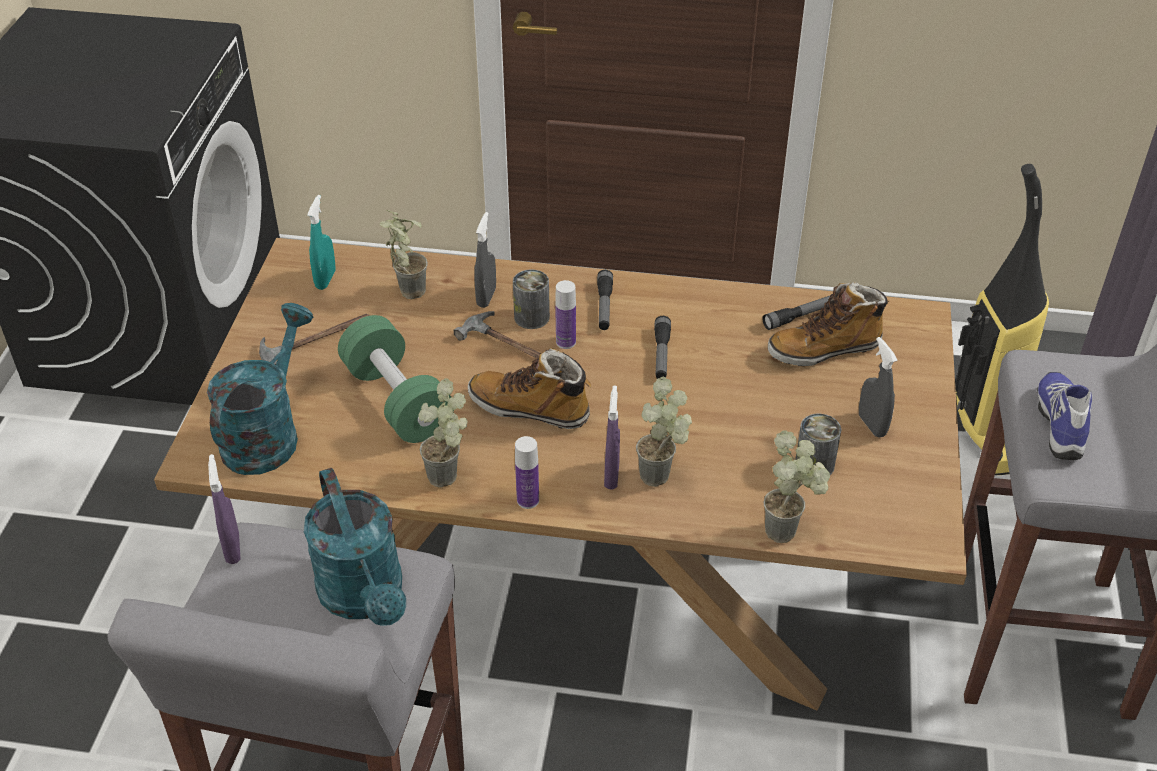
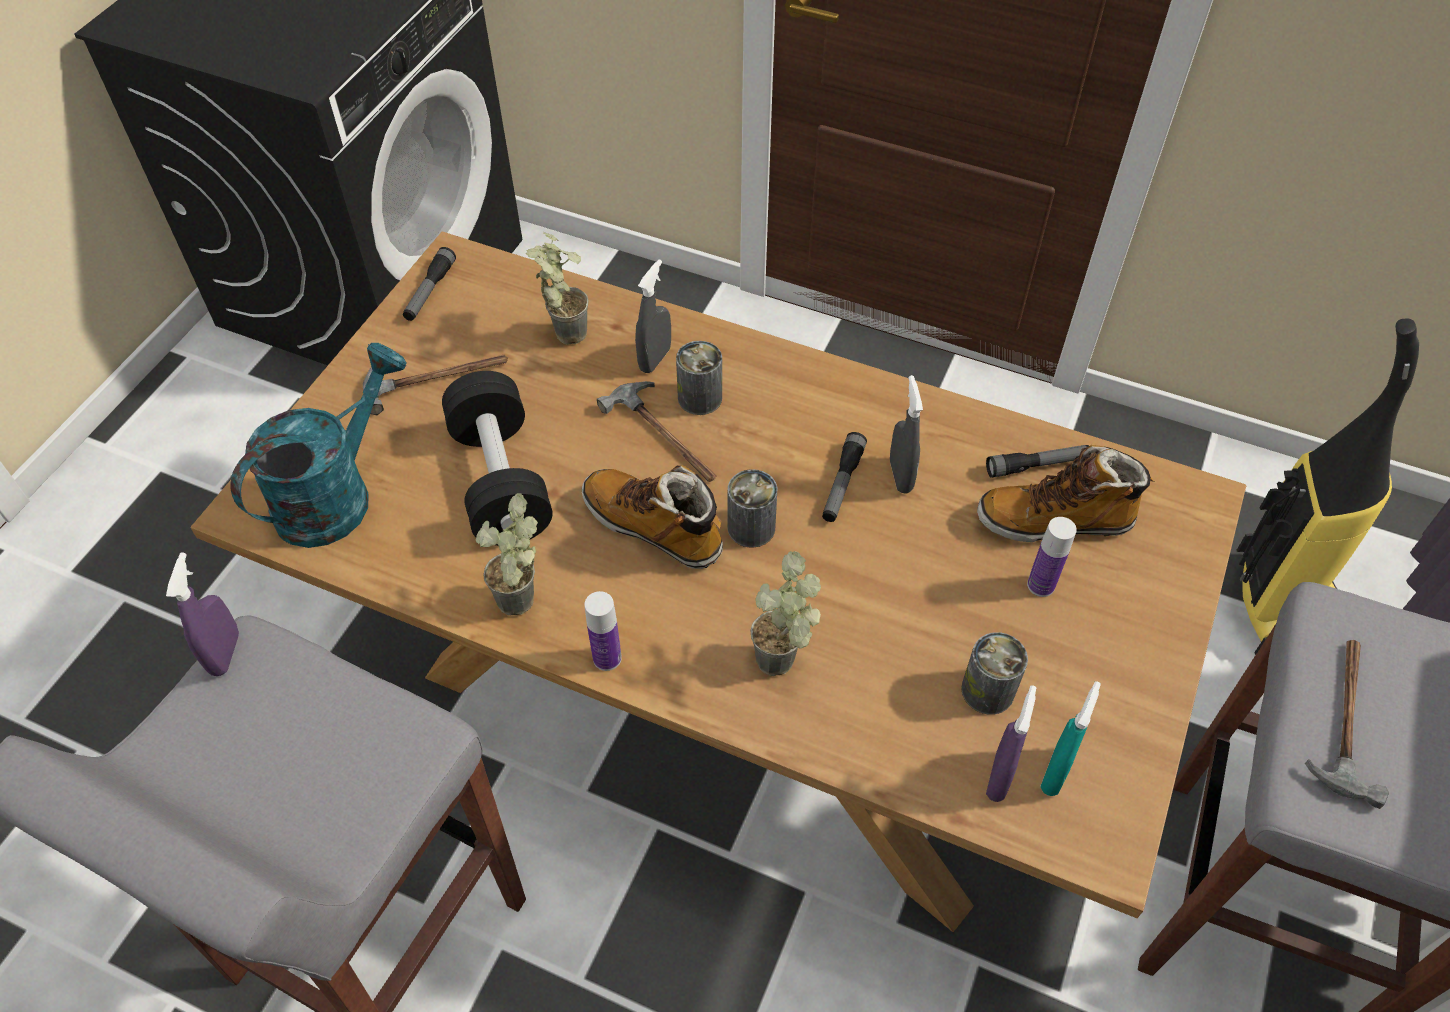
camera: 15 degrees right, 10 degrees up
(325, 279) = (476, 298): turquoise spray bottle -> turquoise spray bottle (1055, 772)
(366, 597) = (351, 763): turquoise watering can -> none
(397, 400) = (501, 481): green dumbbell -> black dumbbell
(566, 342) = (729, 441): bottle -> bottle (1040, 585)
(604, 306) = (793, 400): flashlight -> flashlight (430, 291)
(604, 395) = (751, 527): none -> can
(611, 475) = (722, 646): purple spray bottle -> purple spray bottle (999, 777)
(789, 531) = (923, 784): potted plant -> none
(872, 425) = (1083, 648): grey spray bottle -> grey spray bottle (900, 476)
(1062, 424) = (1345, 718): shoe -> hammer

